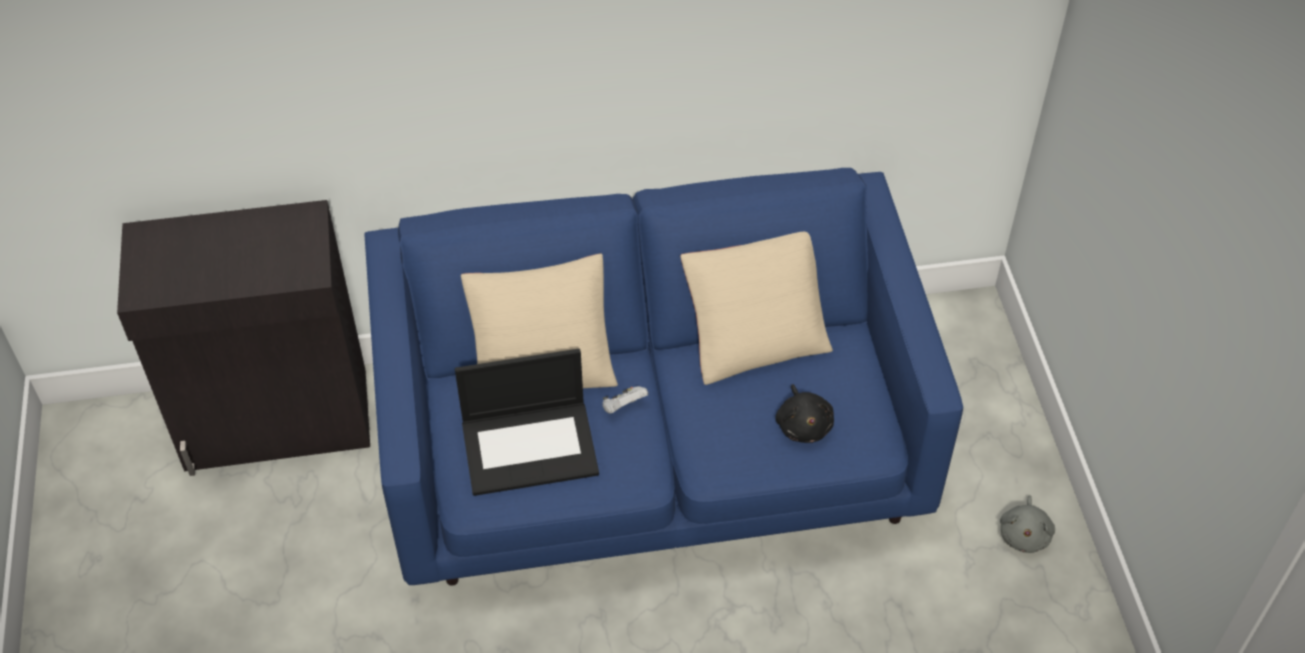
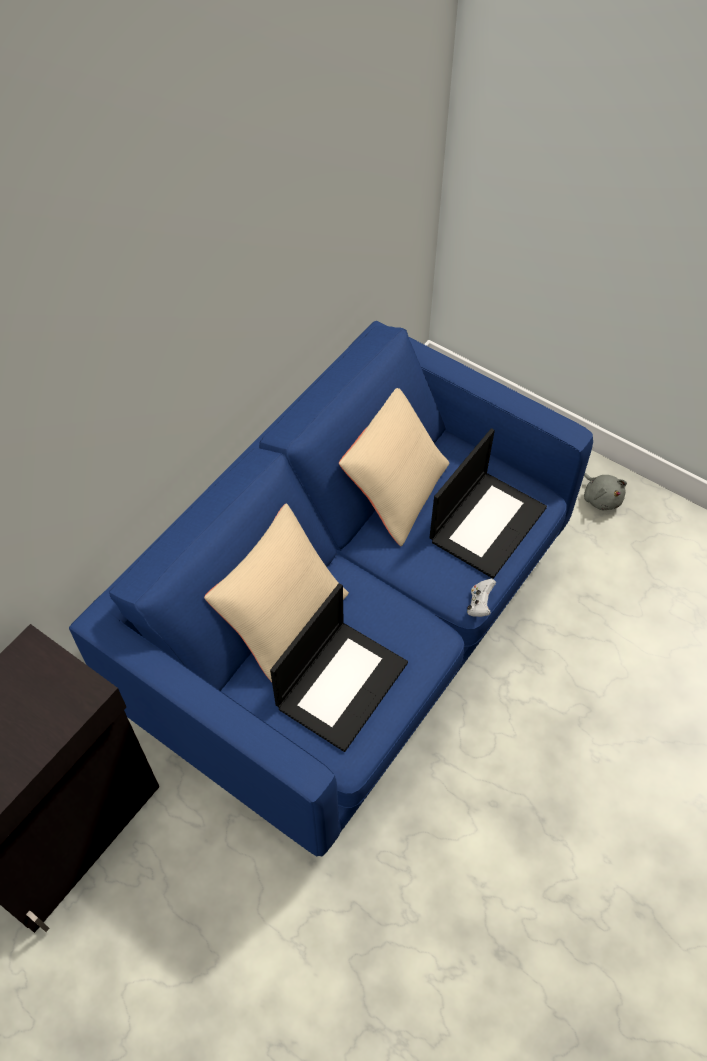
camera: 45 degrees left, 5 degrees up
(623, 407) = (368, 604): white game controller -> white game controller (479, 604)
(803, 425) = (487, 522): black plush toy -> laptop

